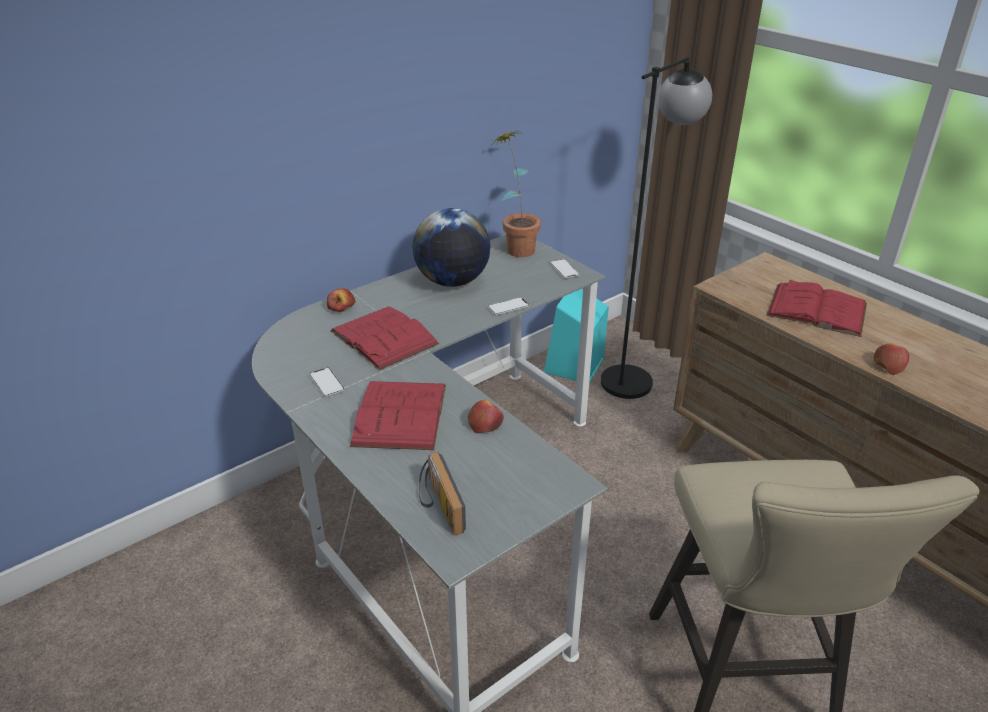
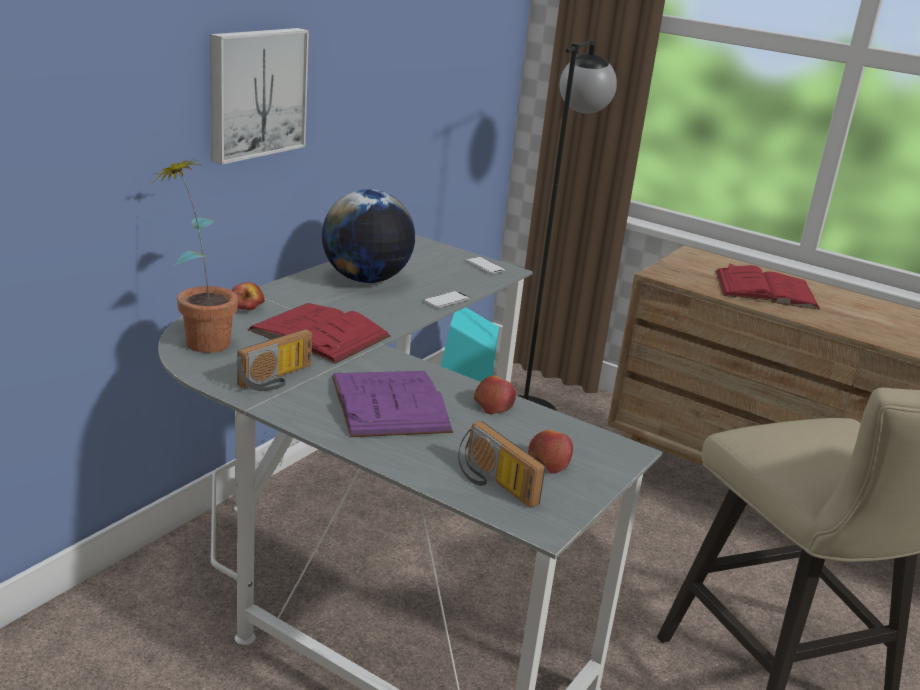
camera: 20 degrees left, 10 degrees down
(326, 383) = (278, 379): phone -> radio
(345, 134) = (255, 93): none -> picture
(400, 415) = (389, 403): red book -> purple book
(516, 247) = (417, 247): potted plant -> potted plant (199, 338)
(888, 365) = (859, 330): apple -> apple (548, 460)

